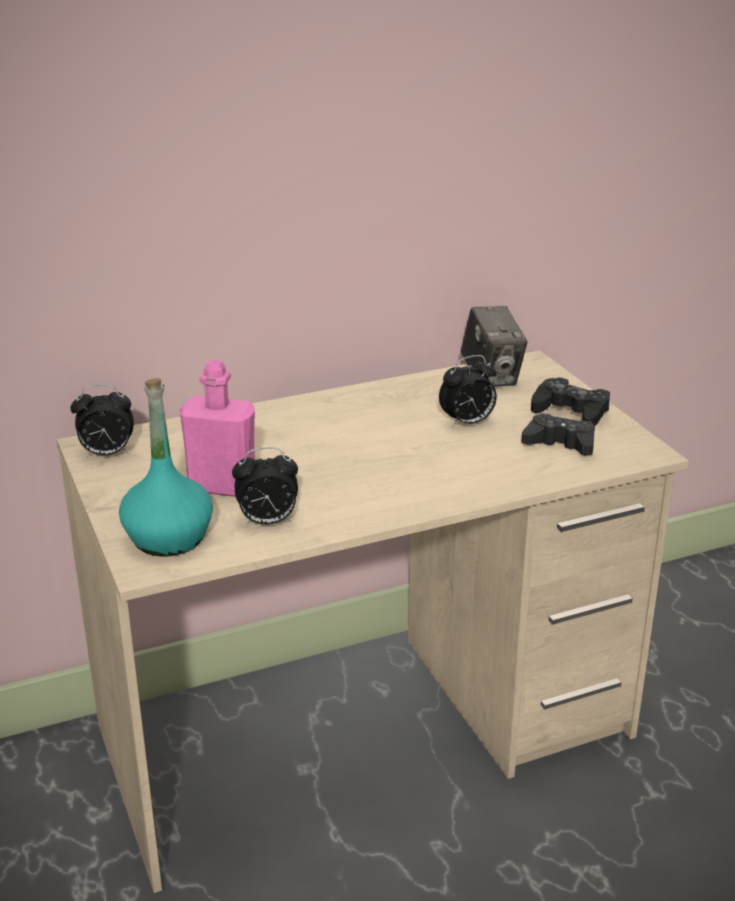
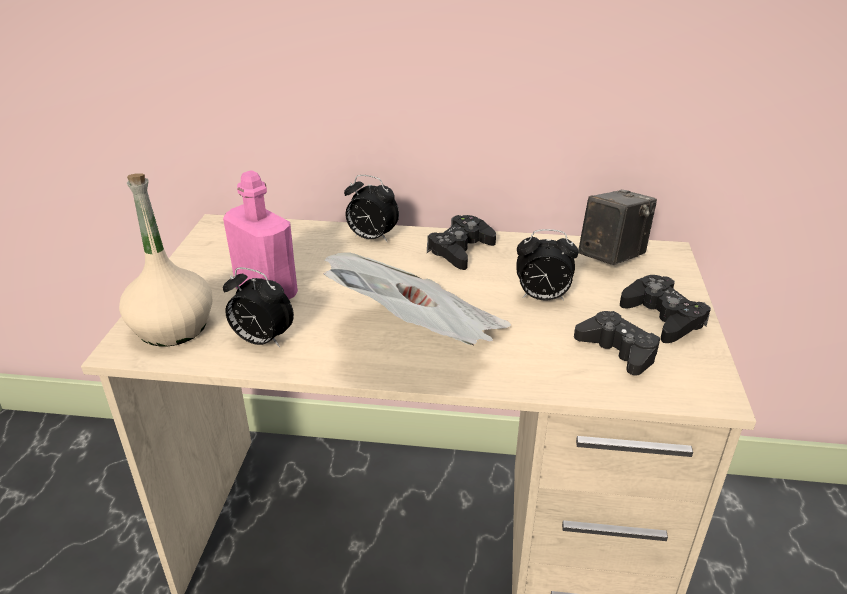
camera: 30 degrees right, 5 degrees up
(106, 454) = (220, 237): alarm clock -> alarm clock (371, 238)
(168, 538) = (172, 327): turquoise bottle -> beige bottle
(359, 404) = (460, 250): none -> black game controller
(402, 479) = (421, 338): none -> newspaper
(491, 377) = (612, 257): camera -> camera turned 150 degrees counterclockwise

